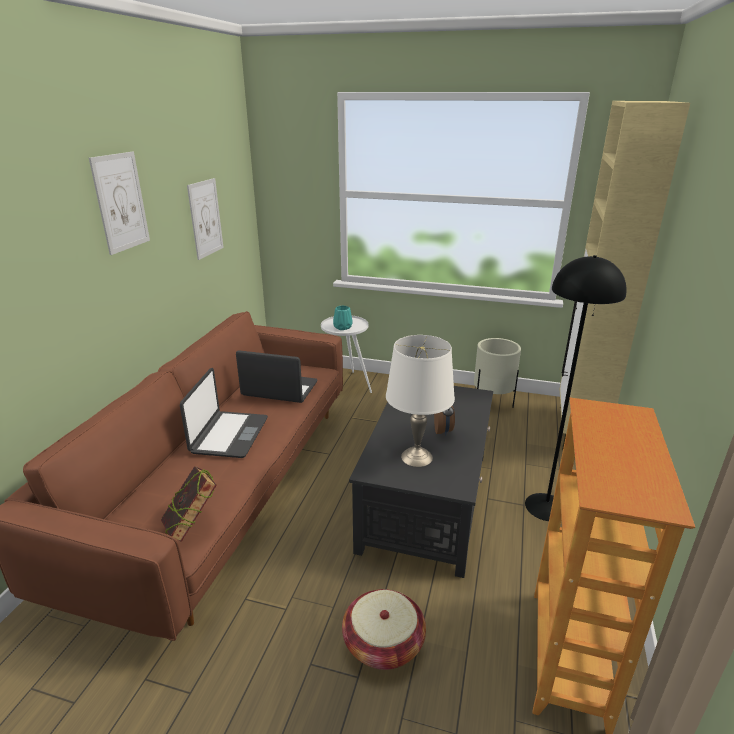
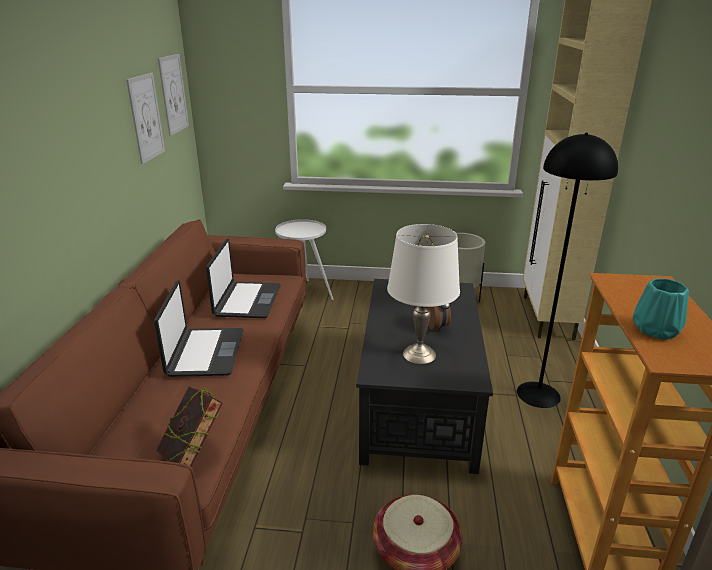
camera: 10 degrees left, 0 degrees up
(121, 202) = (62, 96): picture -> picture (173, 94)
(279, 389) = (247, 301): laptop -> laptop turned 90 degrees clockwise
(343, 327) = (300, 232): turquoise vase -> turquoise vase (657, 330)

